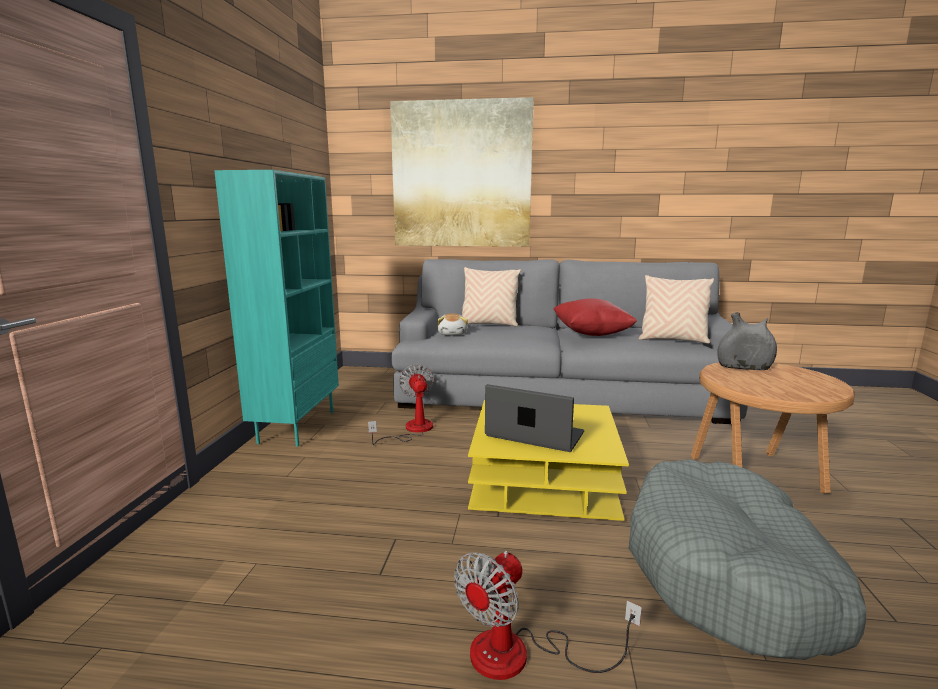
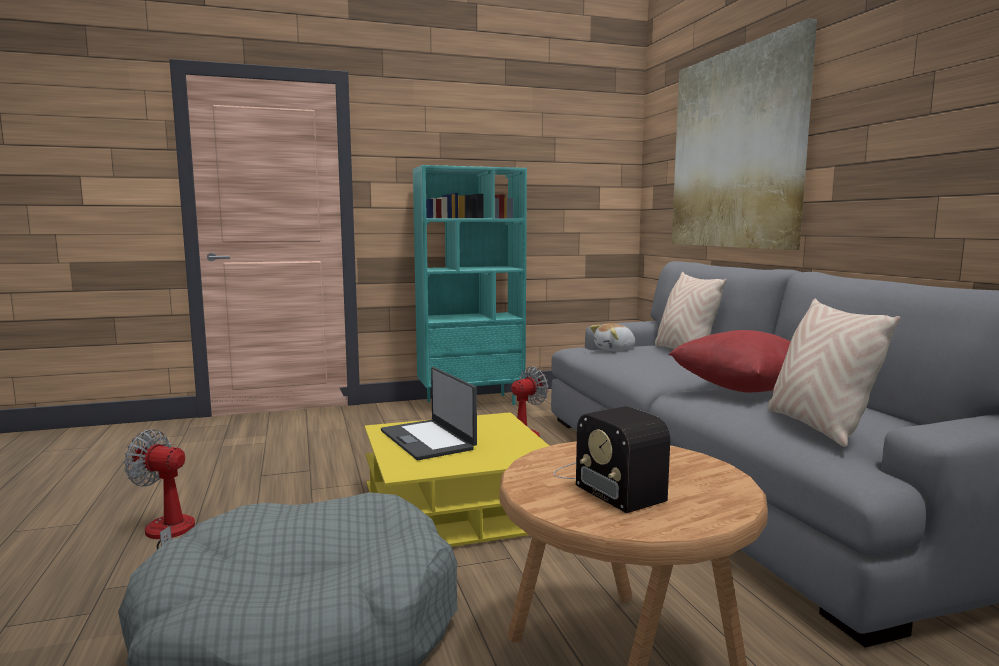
camera: 65 degrees right, 5 degrees down
(534, 435) = (428, 440): laptop -> laptop turned 150 degrees clockwise
(744, 367) = (672, 462): grey vase -> none
(778, 382) = (606, 482): none -> radio

